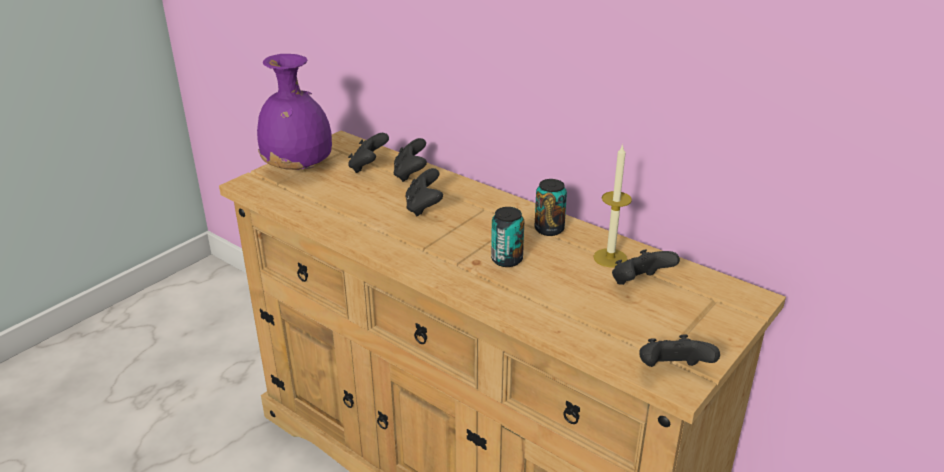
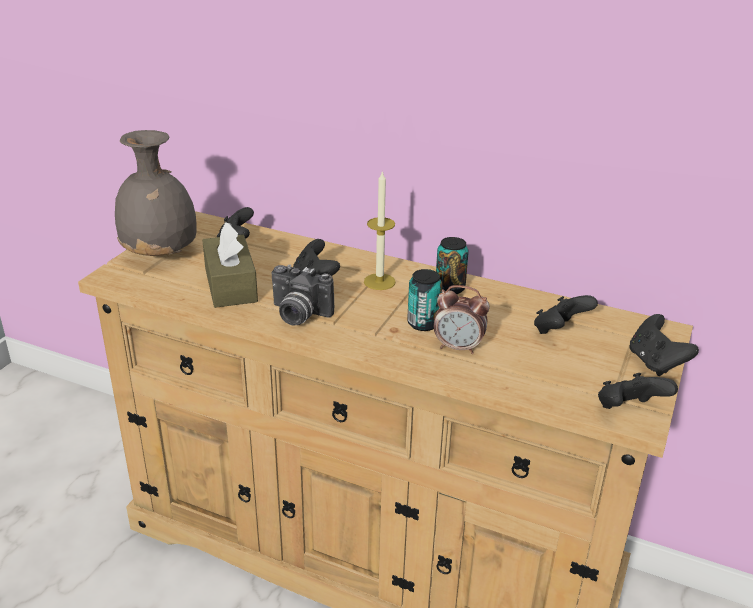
camera: 15 degrees left, 0 degrees up
(299, 169) = (162, 255): purple vase -> grey vase
(346, 203) = (230, 285): none -> brown tissue box
(393, 237) = (298, 315): none -> camera
(410, 174) = (284, 248): black game controller -> black game controller (655, 363)
(530, 287) = (458, 347): none -> alarm clock
(610, 258) = (521, 309): candle -> candle (379, 281)

